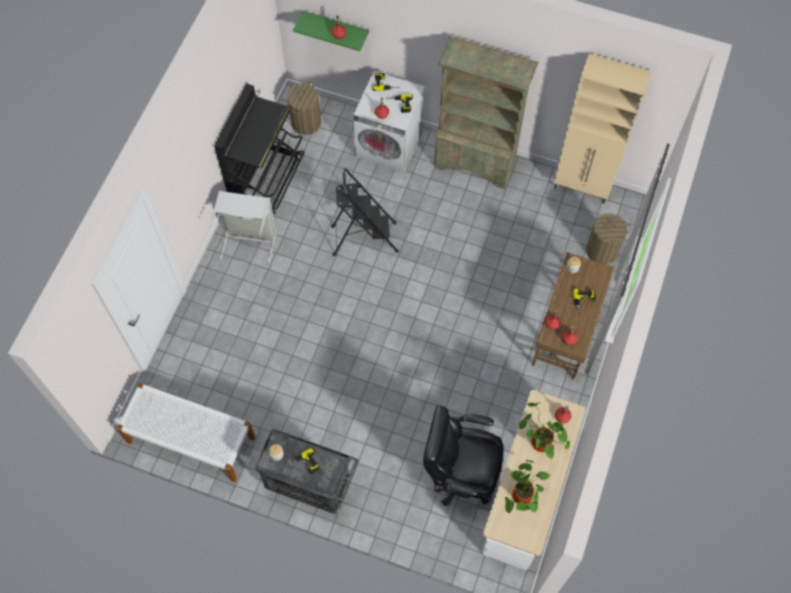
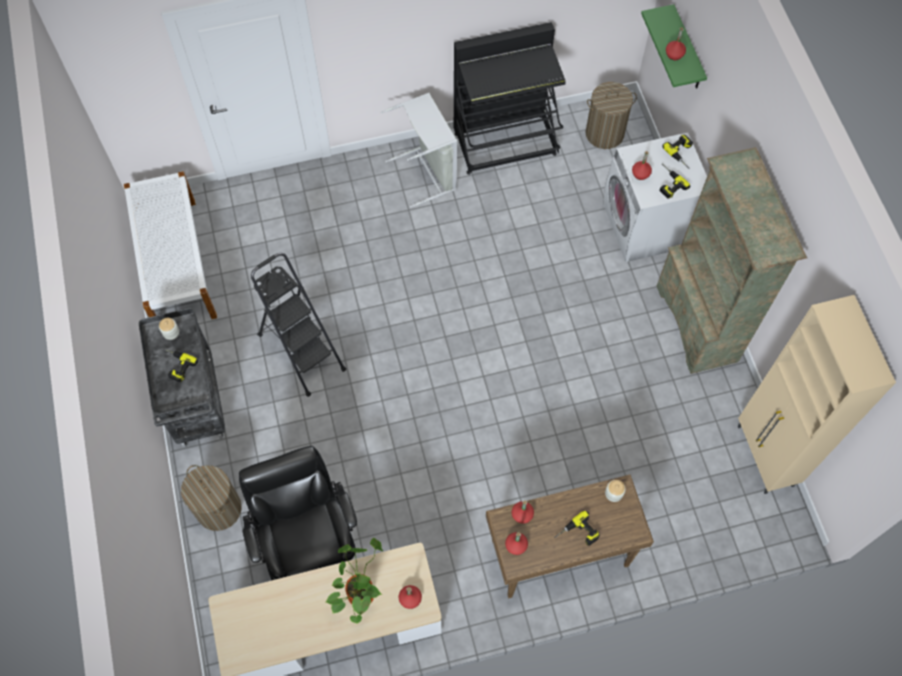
camera: 55 degrees right, 0 degrees up
(363, 238) = (513, 273): step ladder -> step ladder (300, 350)
(522, 498) = (279, 614): potted plant -> none
(602, 250) = (700, 529): laundry basket -> laundry basket (219, 509)

